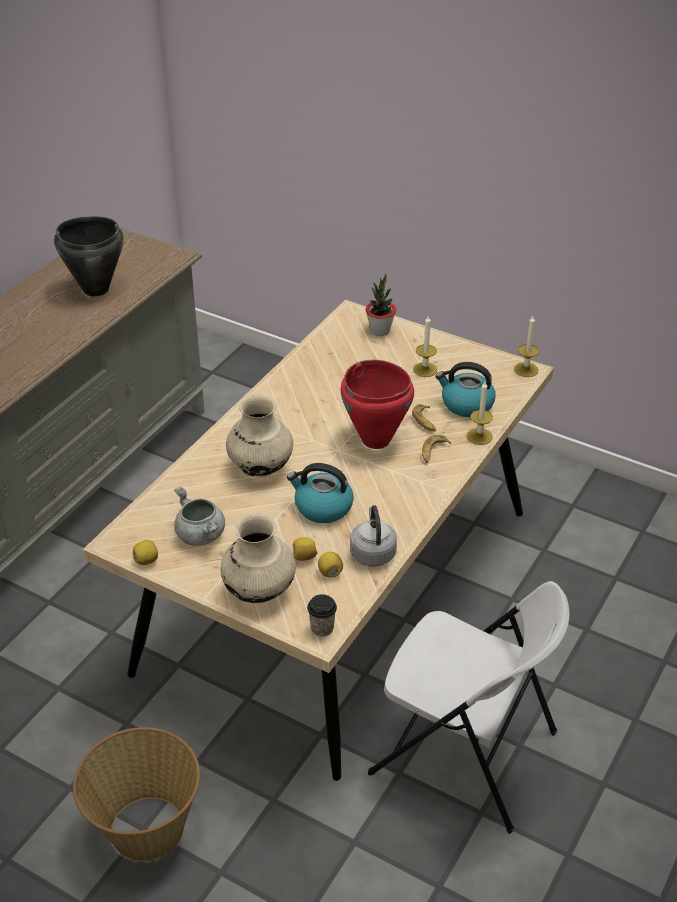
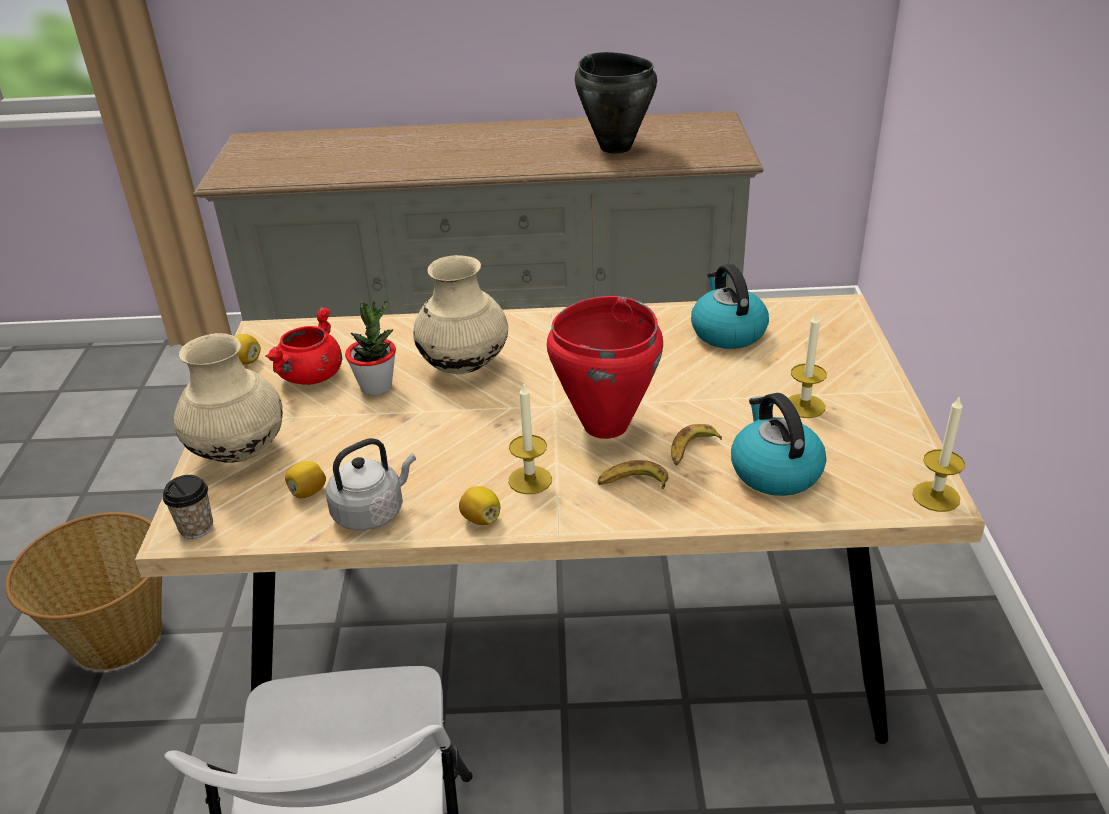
camera: 60 degrees right, 5 degrees down
(201, 535) = (311, 377): grey cooking pot -> red cooking pot
(304, 557) = (324, 461): lemon -> lemon (481, 519)
(322, 507) = (430, 437): kettle -> kettle (727, 332)
(380, 330) = (837, 340): potted plant -> potted plant (376, 386)
(479, 436) = (716, 512): candle -> candle (530, 480)

